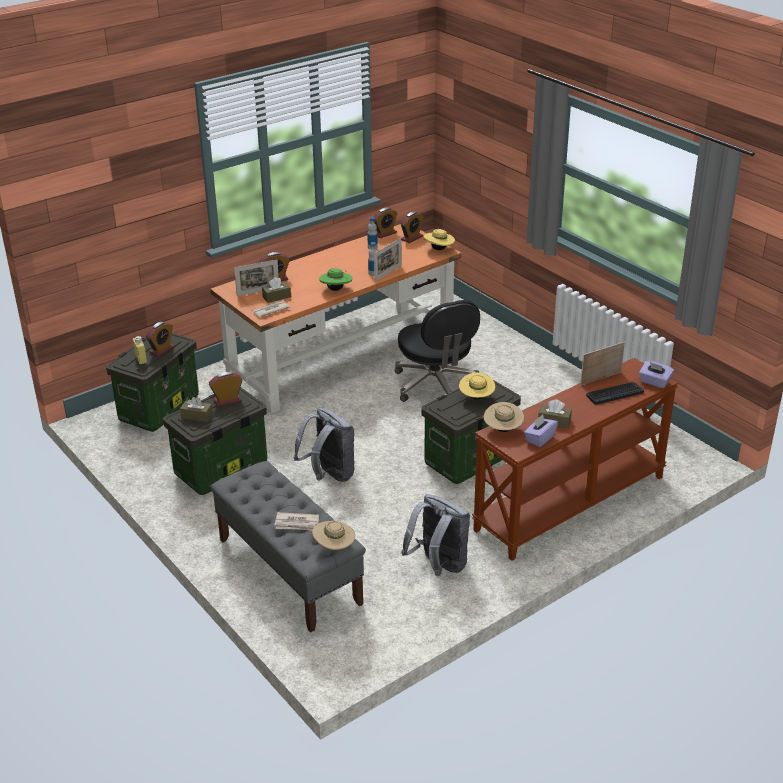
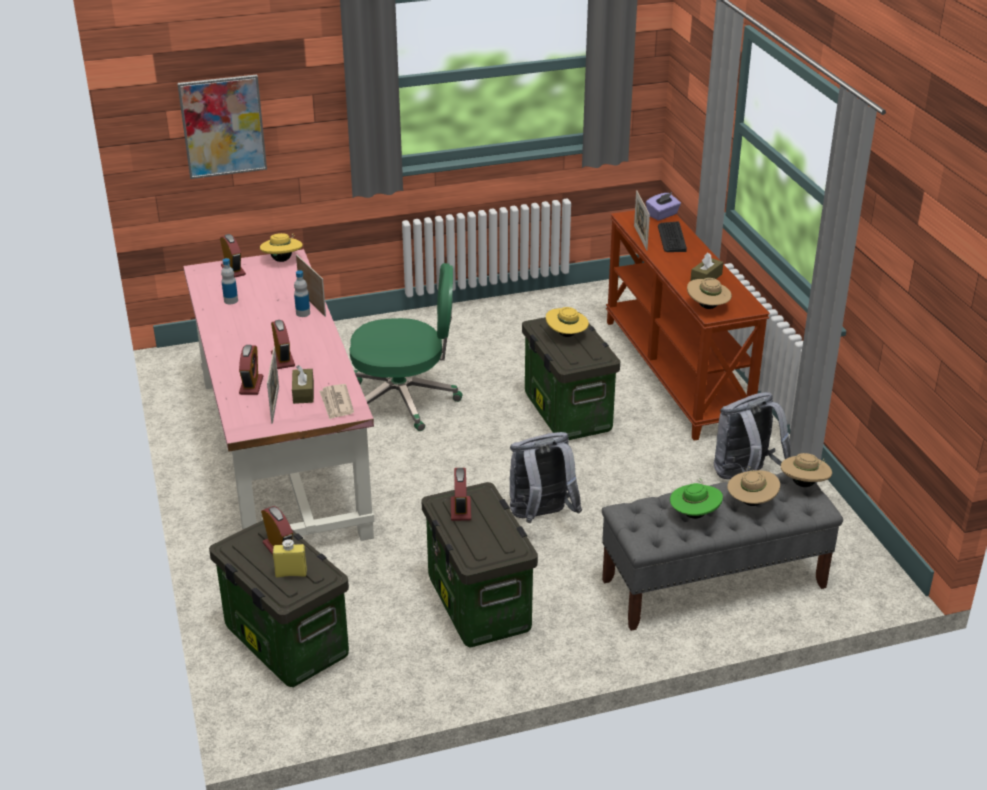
camera: 70 degrees left, 0 degrees up
(197, 416) = (483, 541): brown tissue box -> none
(297, 523) = (751, 502): newspaper -> beige hat
(336, 289) = (322, 346): green hat -> green hat (694, 515)
(342, 356) = (281, 453): orange desk -> pink desk
(385, 233) = (201, 285): alarm clock -> alarm clock (283, 359)
(436, 385) = (405, 400): black office chair -> green office chair
(478, 148) = (223, 126): none -> picture
(539, 439) = (734, 292): purple tissue box -> none

